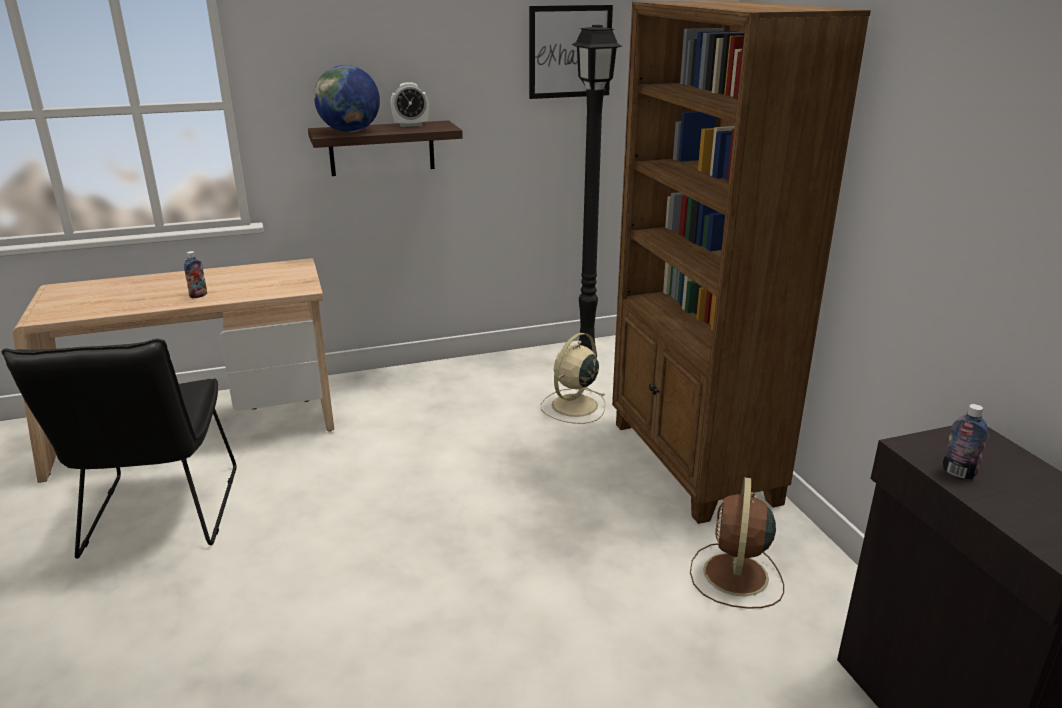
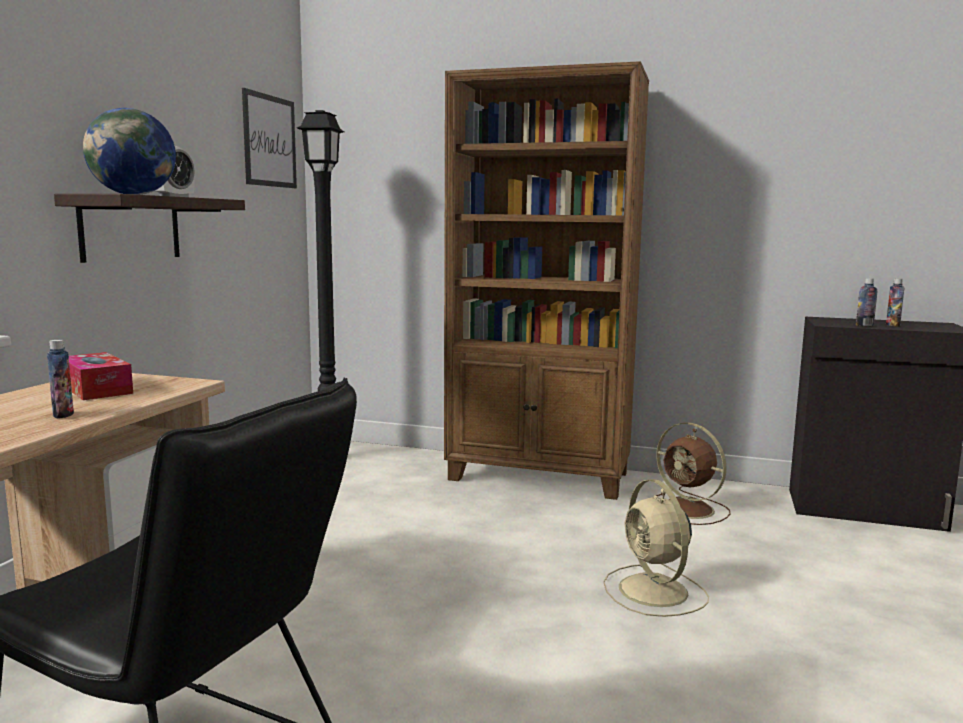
camera: 55 degrees left, 15 degrees down
(262, 277) = (96, 389): none -> tissue box
(573, 406) = (392, 483): beige fan -> beige fan (654, 592)
(1010, 494) = (892, 325): none -> bottle

